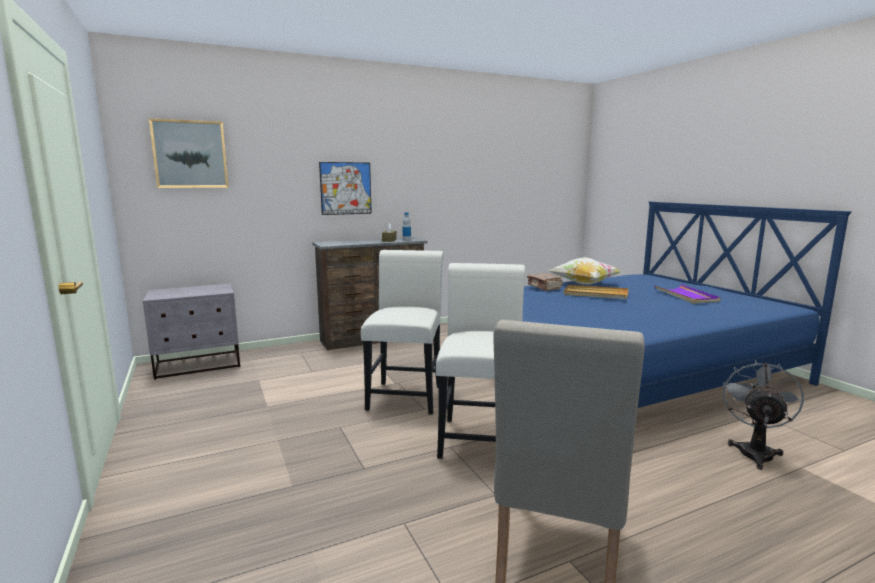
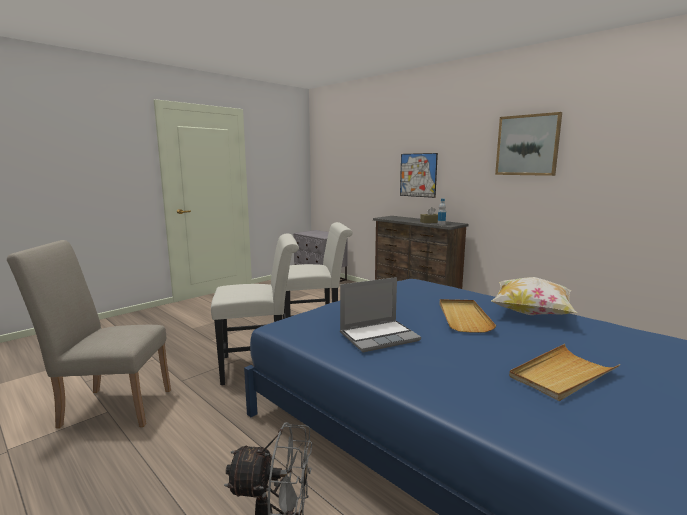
camera: 70 degrees right, 0 degrees up
(190, 154) = (338, 152): picture -> picture (527, 145)
(544, 287) = (463, 296): brown book -> none
(631, 316) = (379, 336): none -> laptop
(686, 296) = (562, 375): purple tray -> beige tray

